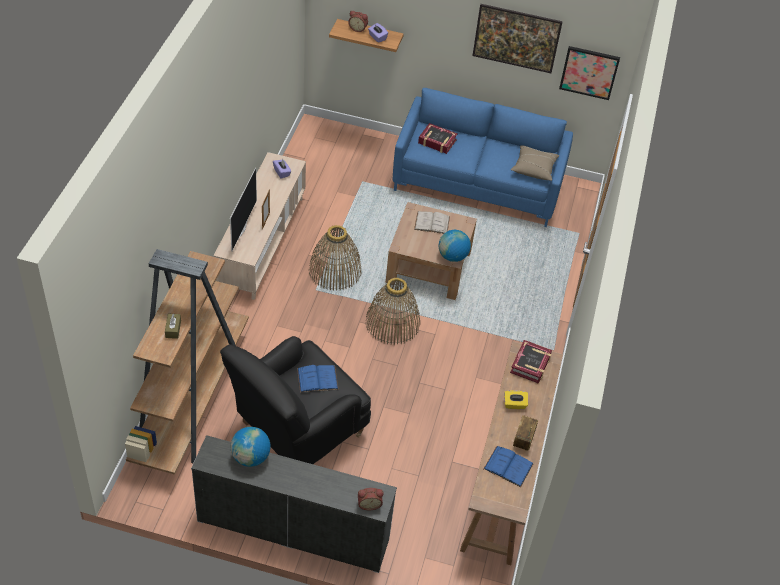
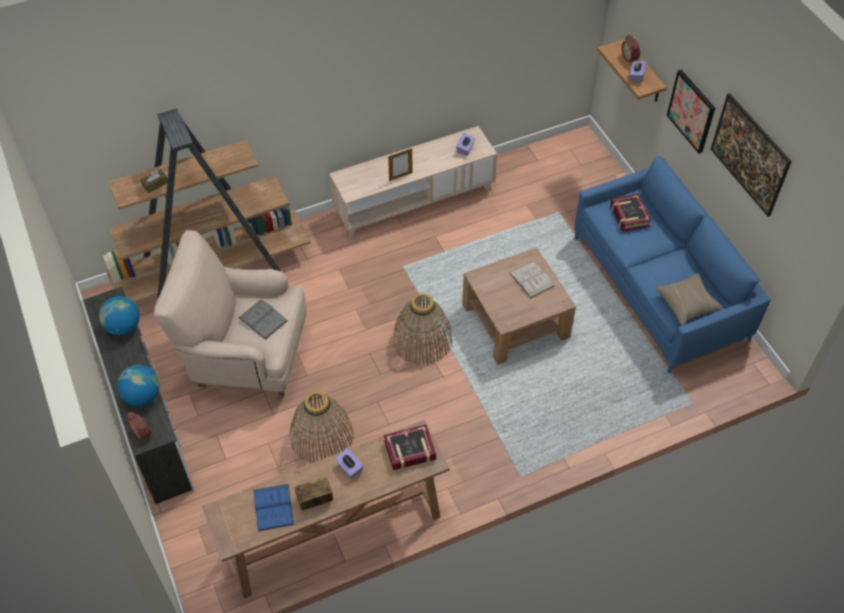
camera: 55 degrees right, 5 degrees up
(241, 229) = (374, 169): television -> none
(297, 432) = (245, 356): black armchair -> beige armchair
(317, 379) = (263, 319): blue book -> grey book
(335, 271) = (436, 264): basket -> basket (321, 436)
(452, 256) = (508, 319): globe -> globe (142, 396)
(514, 404) = (349, 468): yellow tissue box -> purple tissue box
(589, 72) = (801, 240): picture -> picture (691, 111)

